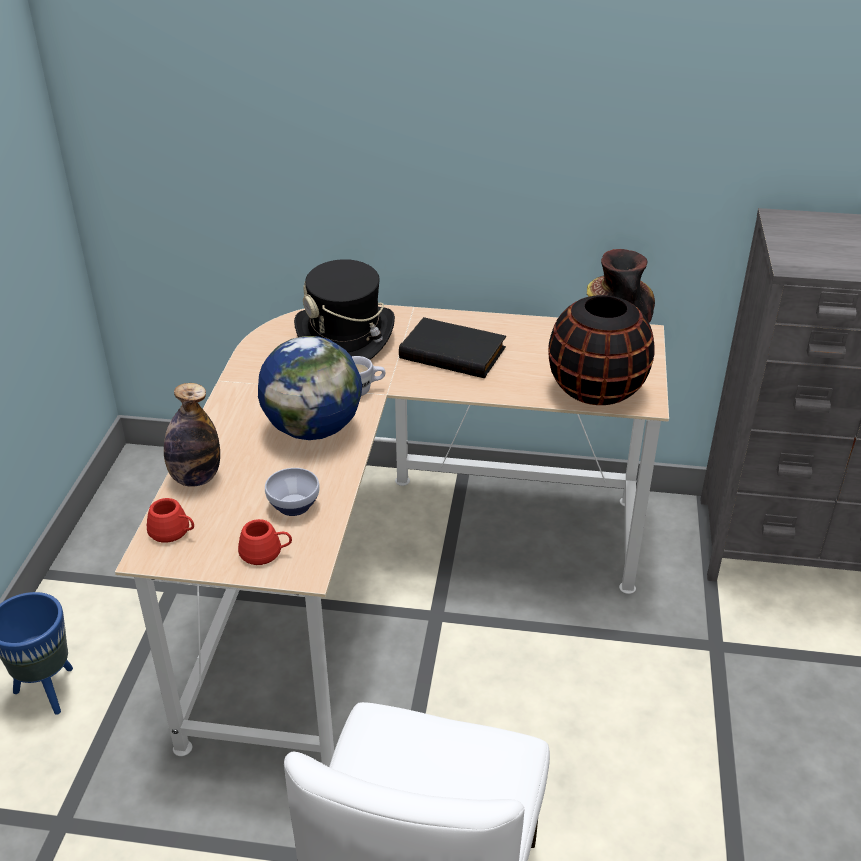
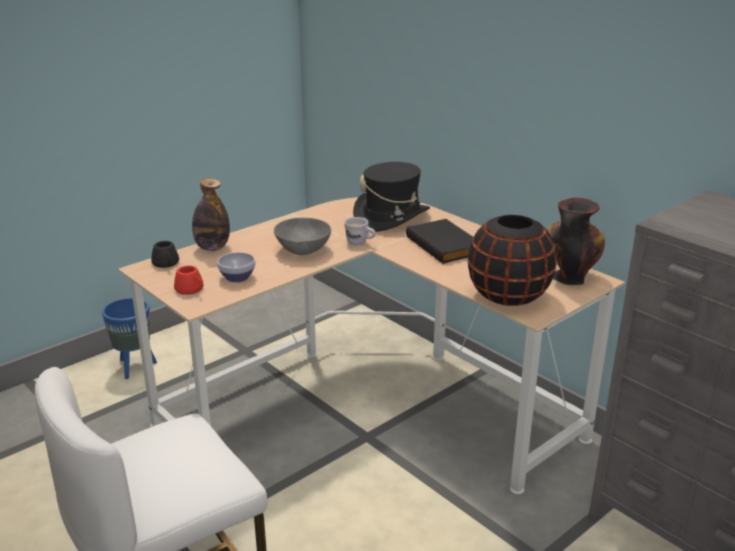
camera: 40 degrees right, 10 degrees down
(173, 532) = (166, 264): red mug -> black mug
(313, 429) = (303, 250): globe -> grey bowl

